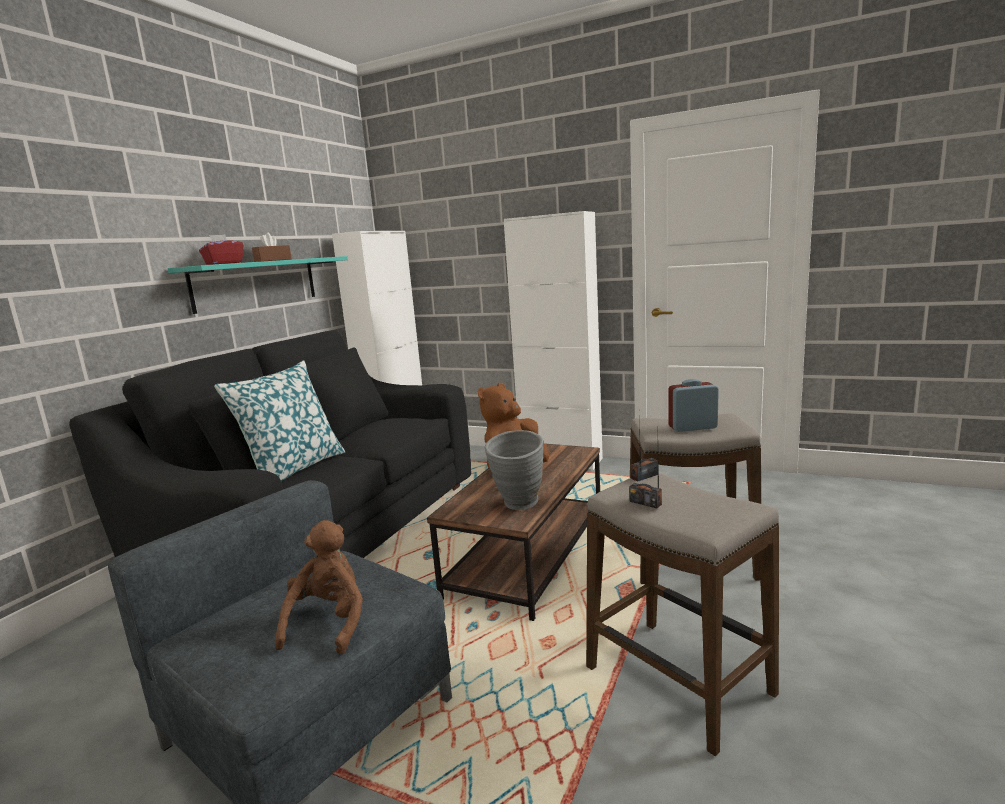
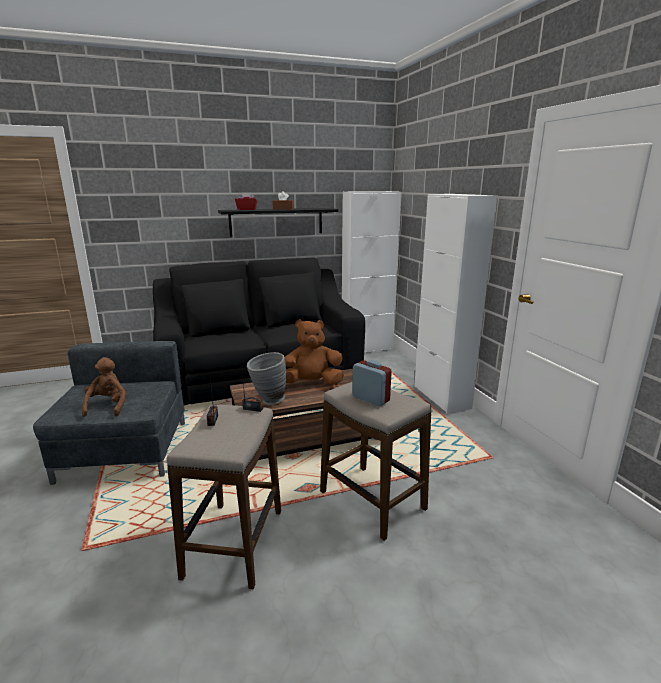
camera: 45 degrees right, 5 degrees up
(256, 283) = (276, 221): turquoise shelf -> black shelf
(293, 469) = (225, 335): pillow -> none
(329, 623) = (108, 406): brown plush toy -> brown plush toy turned 60 degrees counterclockwise

